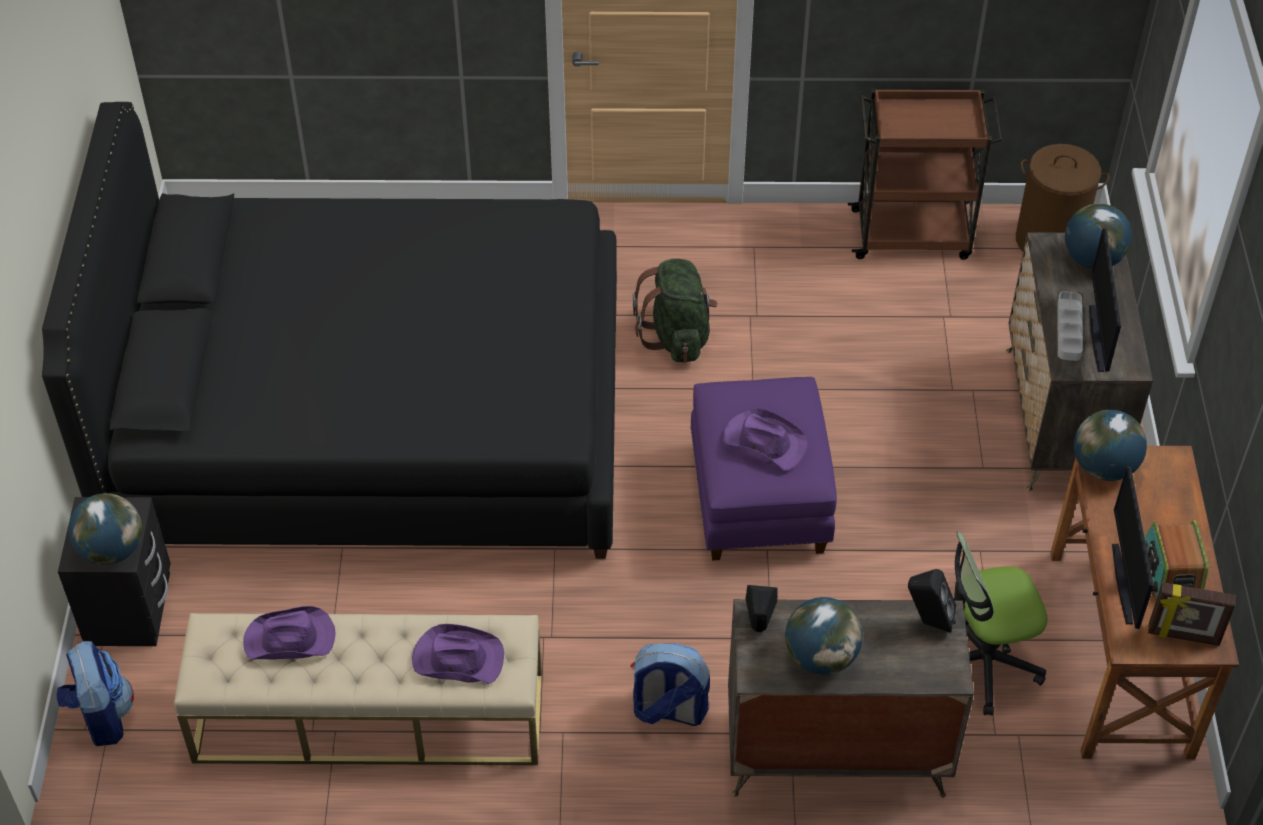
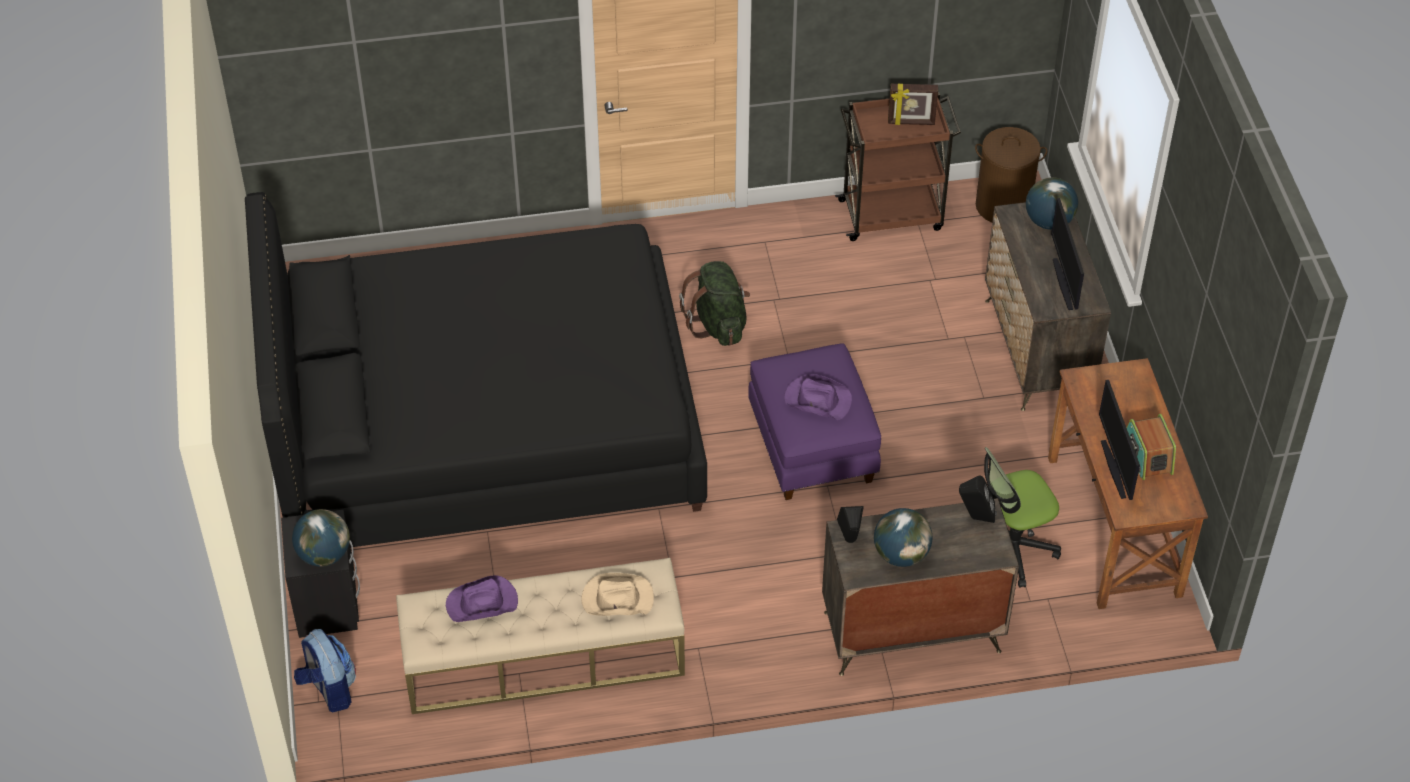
camera: 10 degrees left, 0 degrees up
(457, 658) = (616, 598): purple hat -> beige hat
(668, 710) = (776, 619): backpack -> none
(1069, 329) = (1040, 280): grey tray -> none
(1104, 467) = (1085, 383): globe -> none
(1183, 636) = (1164, 501): picture frame -> picture frame (911, 122)

